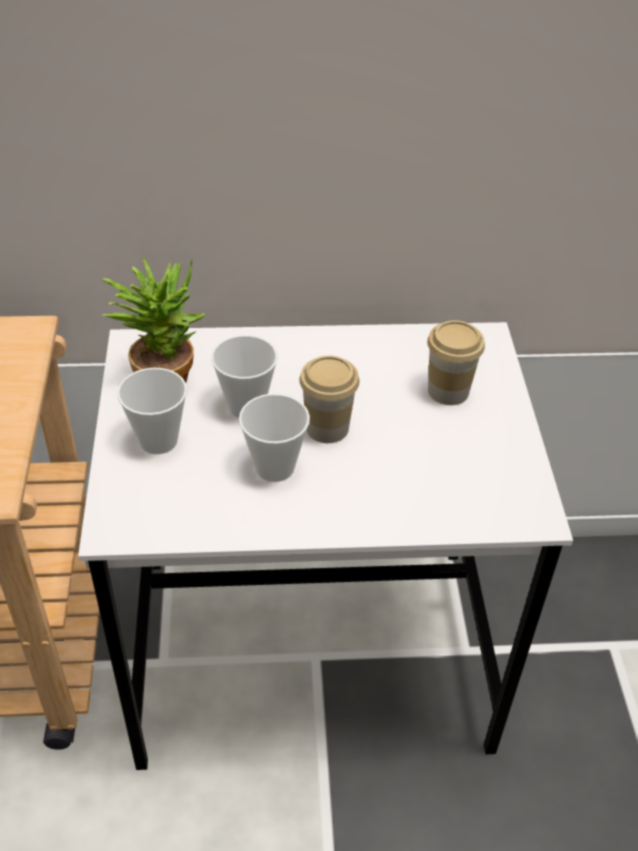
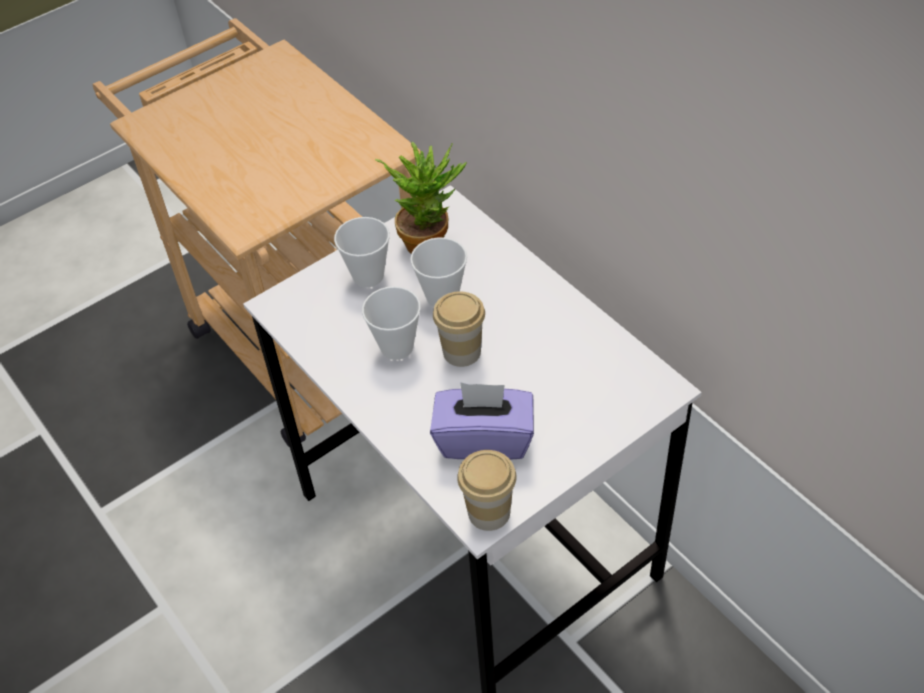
camera: 60 degrees right, 5 degrees up
(444, 466) = (484, 439): none -> purple tissue box
(448, 391) = (572, 398): cup -> cup (489, 512)

